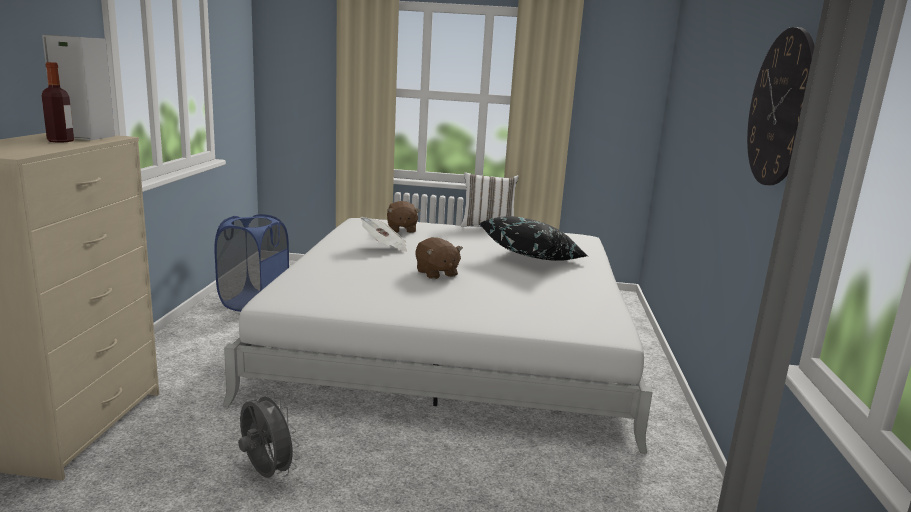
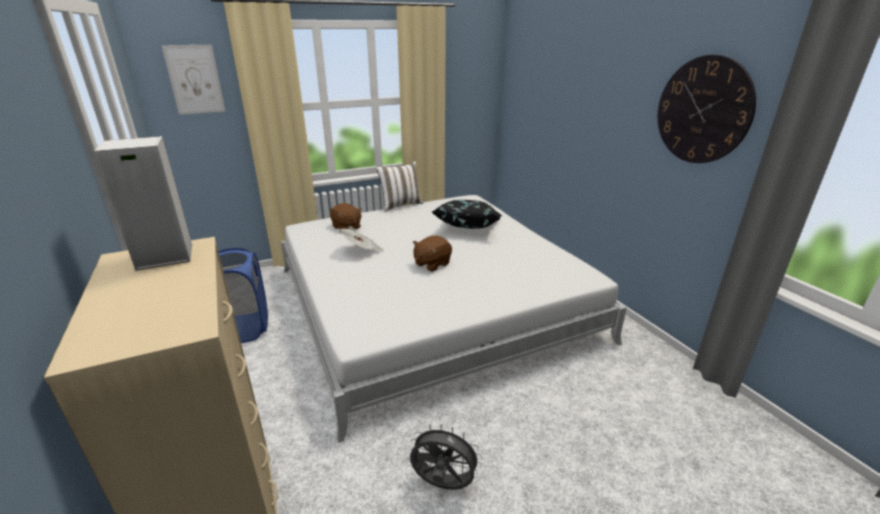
camera: 30 degrees left, 10 degrees up
(60, 141) = (163, 276): bottle -> none
(302, 53) = (195, 79): none -> picture
(436, 273) = (432, 264): brown plush toy -> brown plush toy turned 105 degrees clockwise

